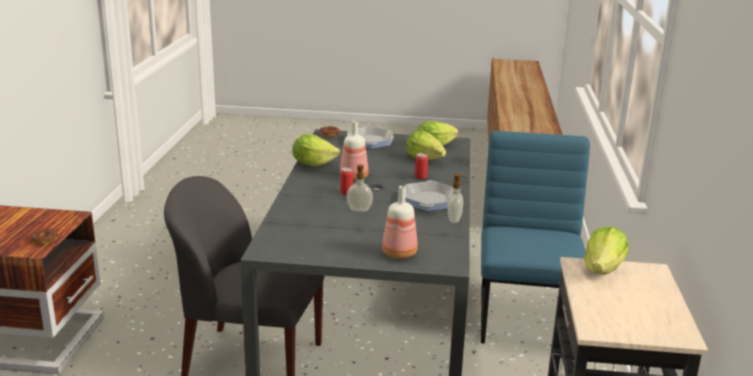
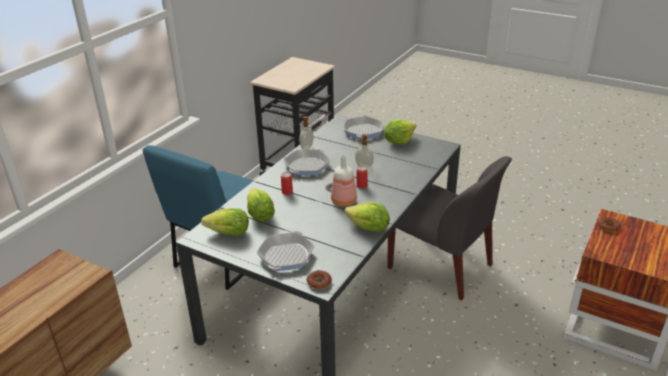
camera: 155 degrees left, 10 degrees up
(400, 254) = (363, 131): bottle -> frying pan
(603, 270) = (284, 83): lettuce -> lettuce (398, 141)

